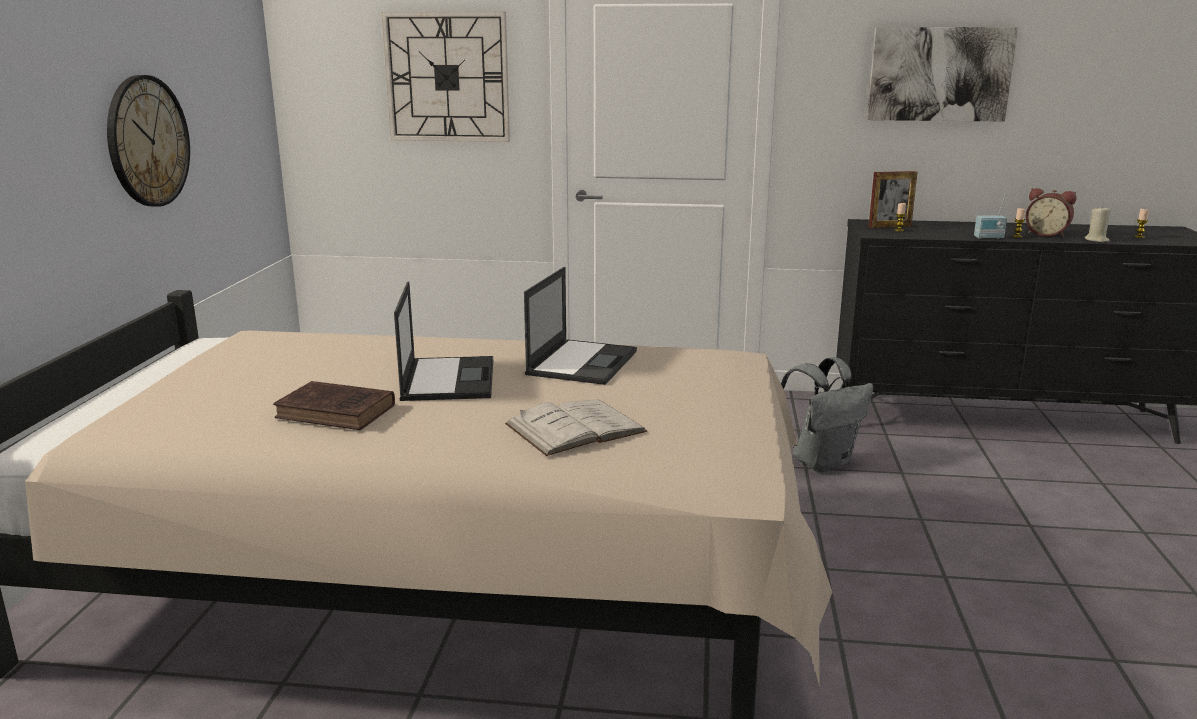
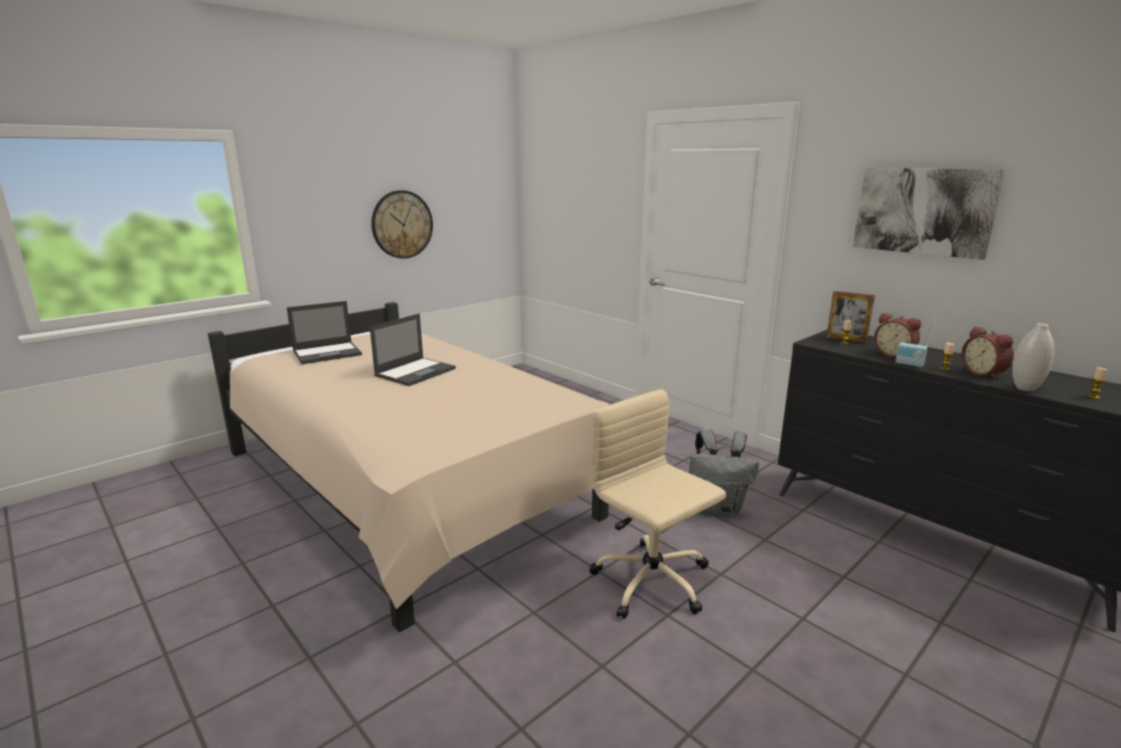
camera: 40 degrees right, 0 degrees up
(338, 412) = (344, 374): brown book -> none
(447, 77) = (592, 196): wall clock -> none
(575, 428) = (404, 412): white book -> none
(582, 362) = (491, 381): laptop -> laptop (328, 353)
(886, 554) = (653, 582): none -> beige office chair
(957, 232) = (894, 354): none -> alarm clock
(1096, 240) = (1025, 389): beige candle -> white vase

